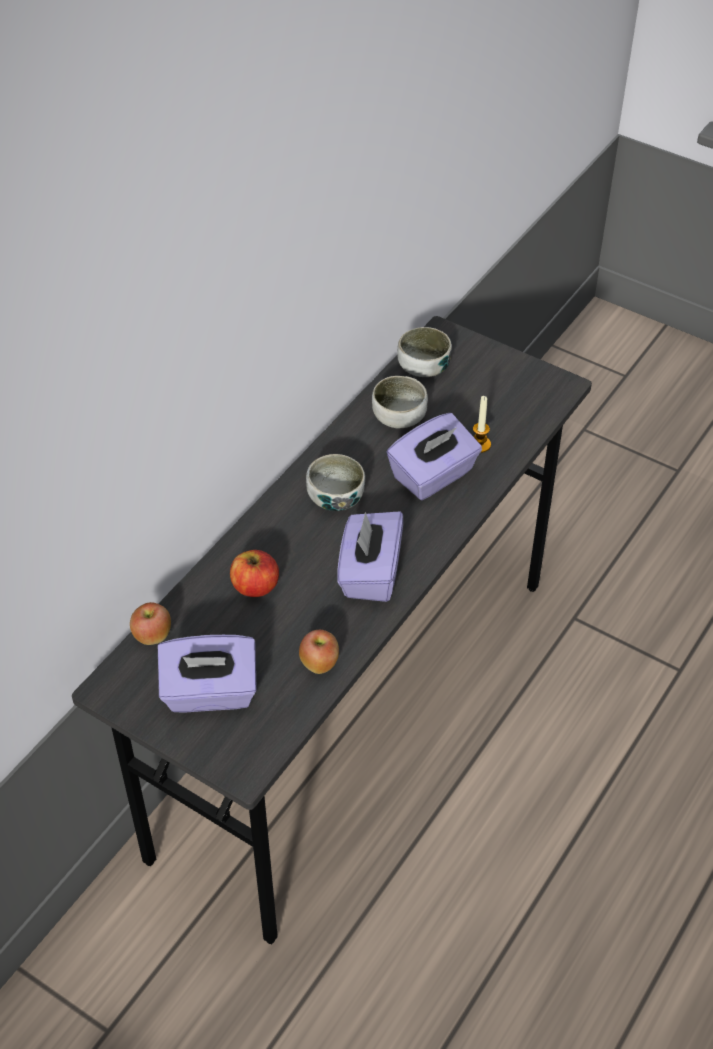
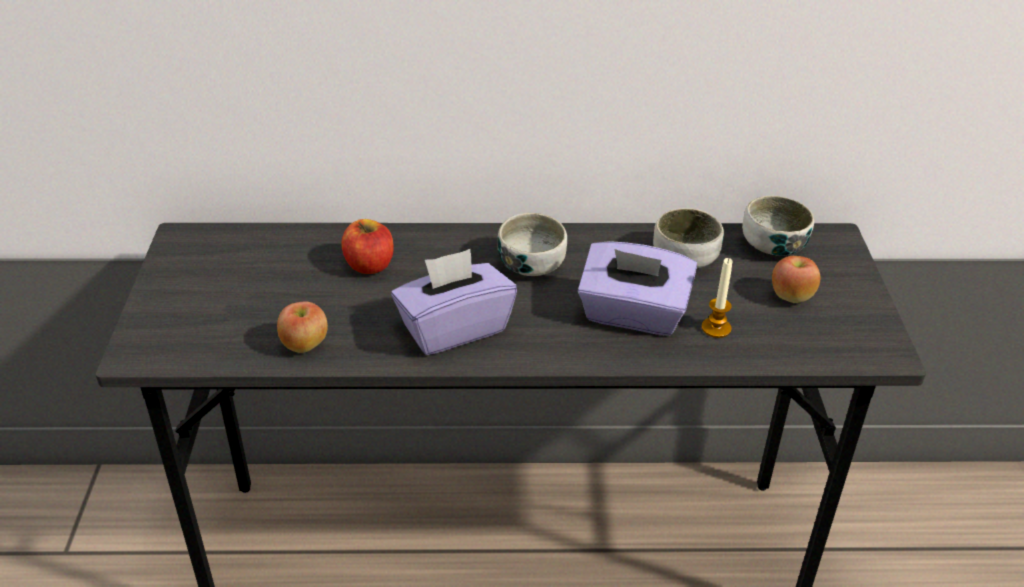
camera: 55 degrees right, 10 degrees down
(152, 636) = (260, 235): apple -> apple (791, 297)
(210, 693) = (216, 294): purple tissue box -> none

